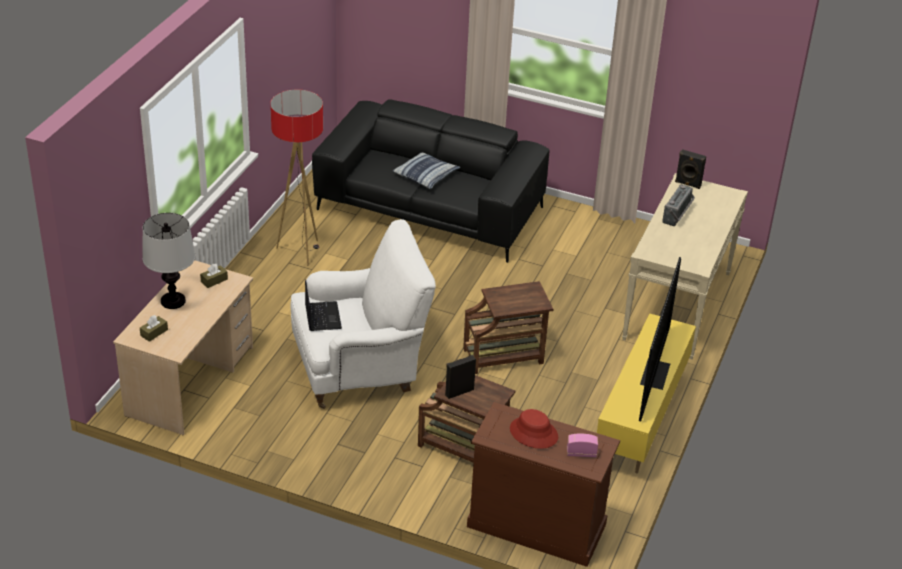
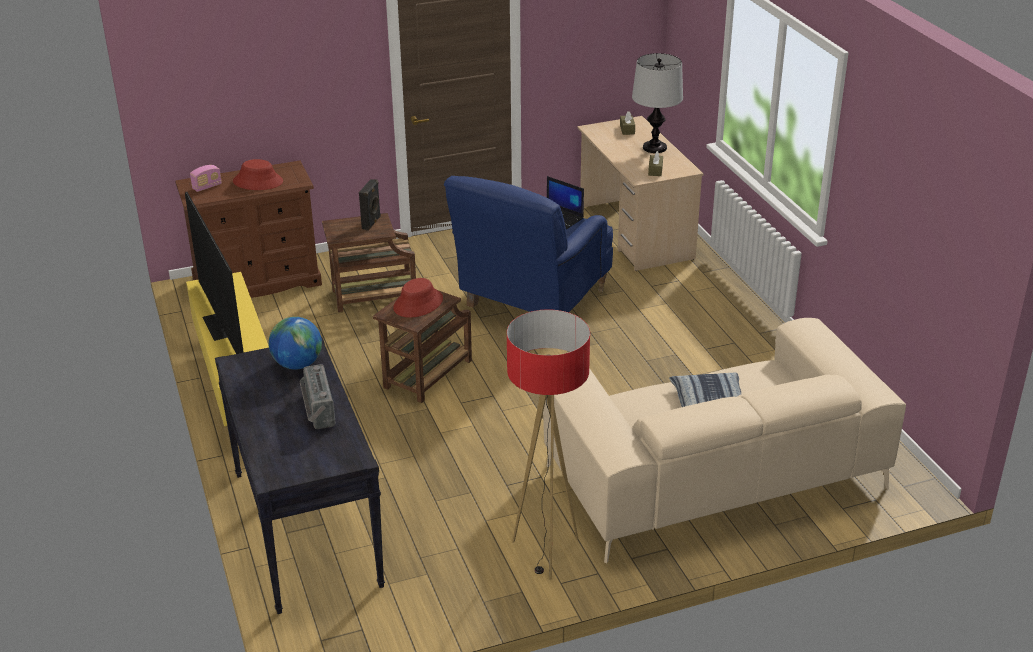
camera: 140 degrees right, 5 degrees down
(301, 251) = (744, 357): floor lamp -> floor lamp (546, 553)
(360, 369) = (532, 302): white armchair -> blue armchair
(430, 209) = (714, 475): black sofa -> beige sofa
(514, 300) = (418, 304): none -> red hat
(663, 246) = (297, 364): none -> globe
(677, 306) = (305, 527): beige console table -> black console table
(687, 184) = (345, 458): black speaker -> none

